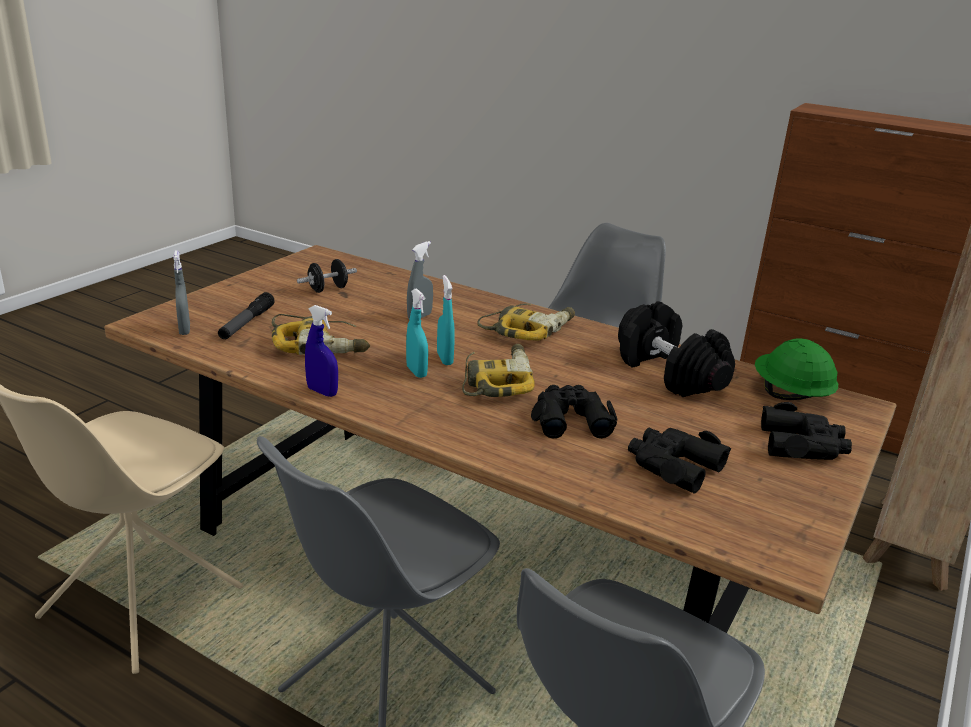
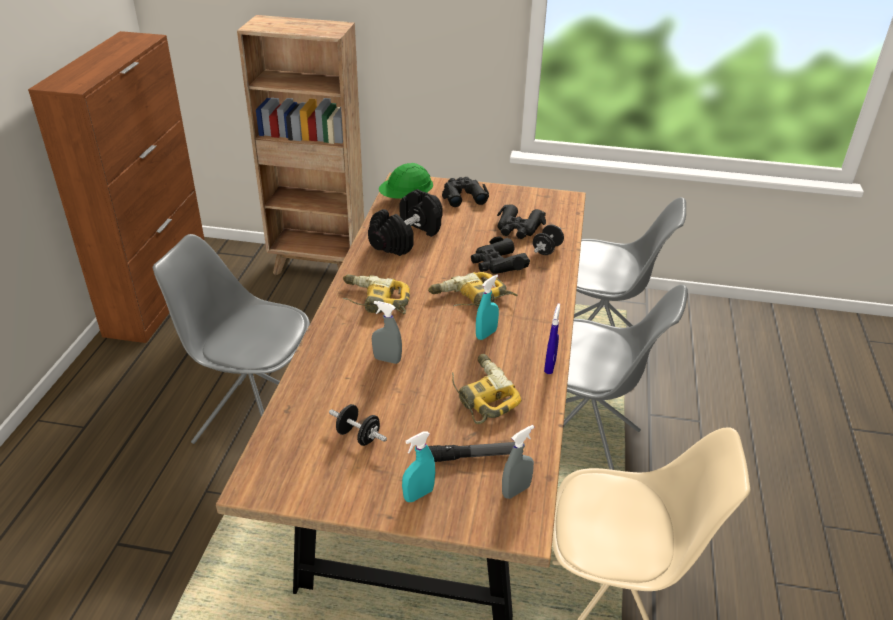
camera: 110 degrees left, 10 degrees up
(444, 359) = (455, 327): turquoise spray bottle -> turquoise spray bottle (418, 494)
(593, 472) = (547, 250): none -> black dumbbell

